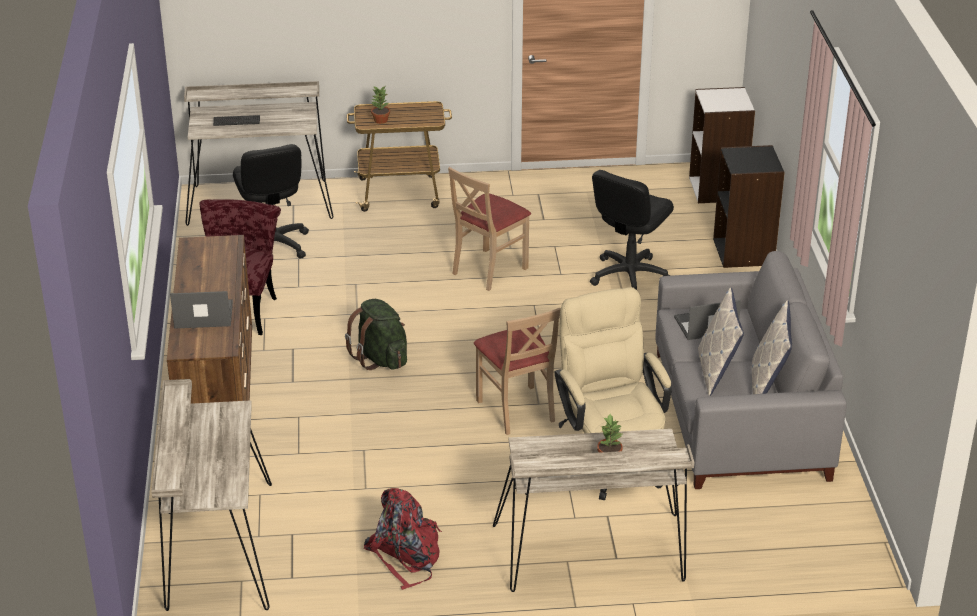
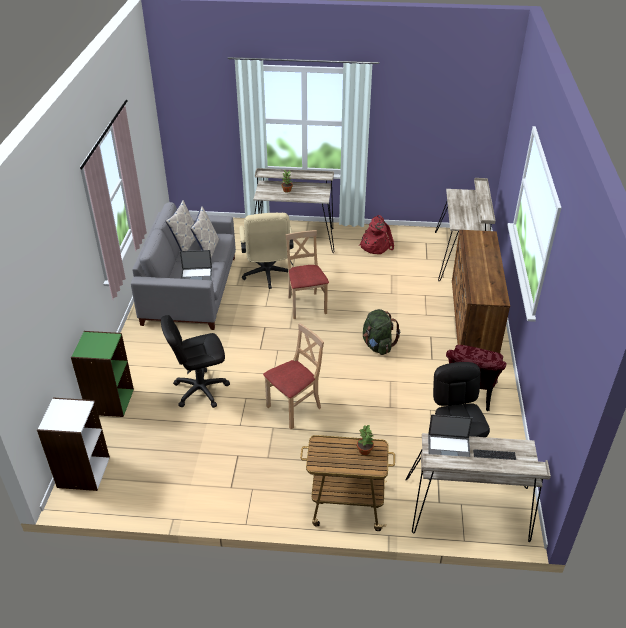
camera: 170 degrees left, 5 degrees up
(202, 315) = (482, 252): laptop -> laptop (449, 448)
(629, 276) = (200, 390): black office chair -> black office chair turned 150 degrees counterclockwise
(744, 252) = (110, 401): black bookcase -> green bookcase

